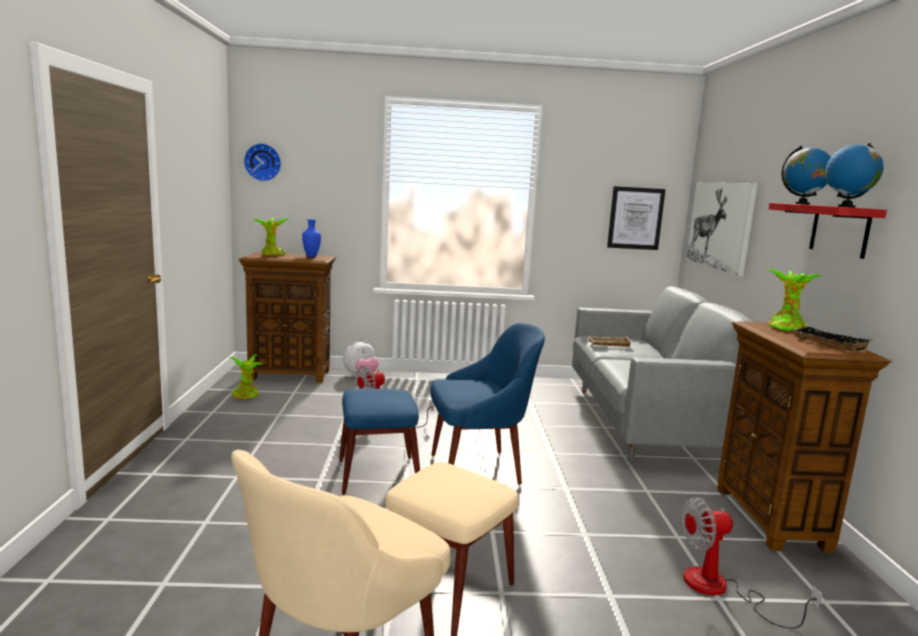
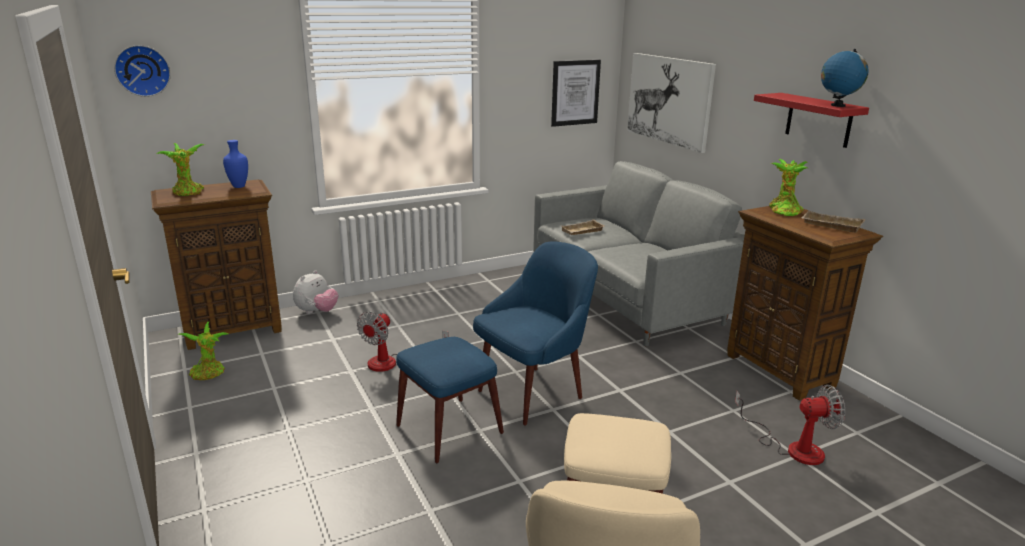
camera: 25 degrees left, 10 degrees up
(720, 590) = (793, 447): fan -> fan turned 150 degrees counterclockwise
(802, 204) = (788, 98): globe -> none
(827, 343) = (830, 225): black tray -> beige tray

